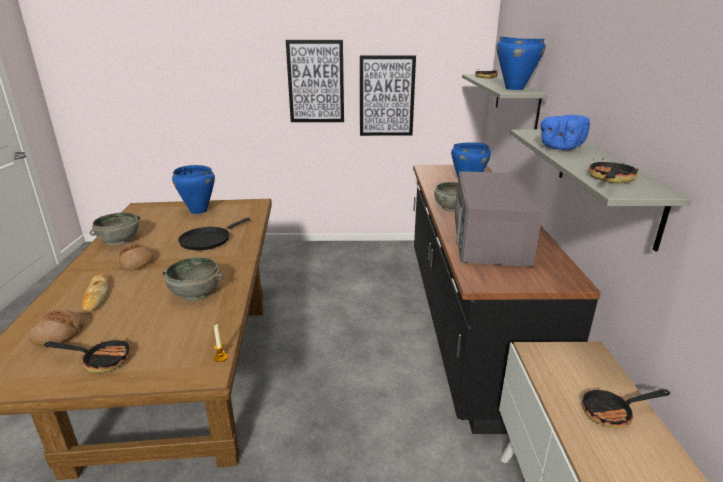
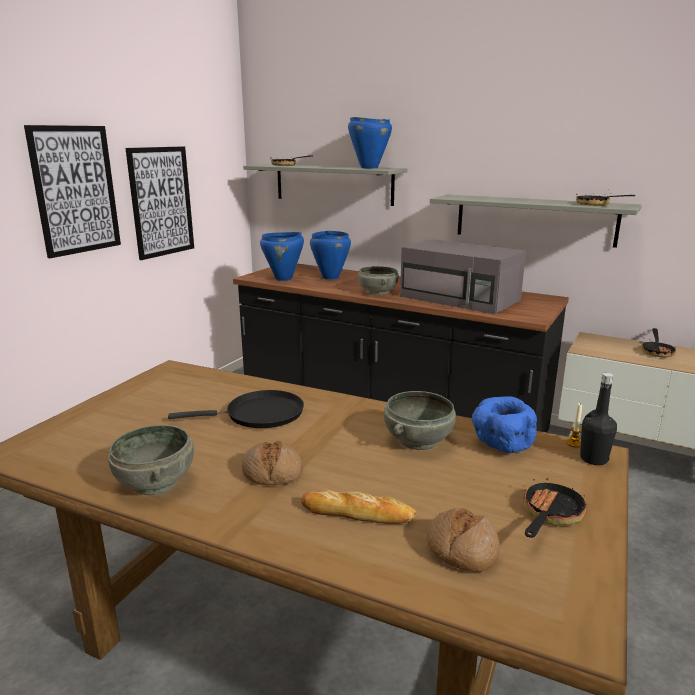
camera: 60 degrees left, 5 degrees down
(195, 370) = (593, 459): none -> black bottle
(198, 211) = (131, 408): blue cooking pot -> blue cooking pot (284, 278)
(208, 240) = (259, 415): black frying pan -> black frying pan turned 75 degrees counterclockwise
(559, 147) = (505, 200): blue bowl -> blue bowl (500, 444)

